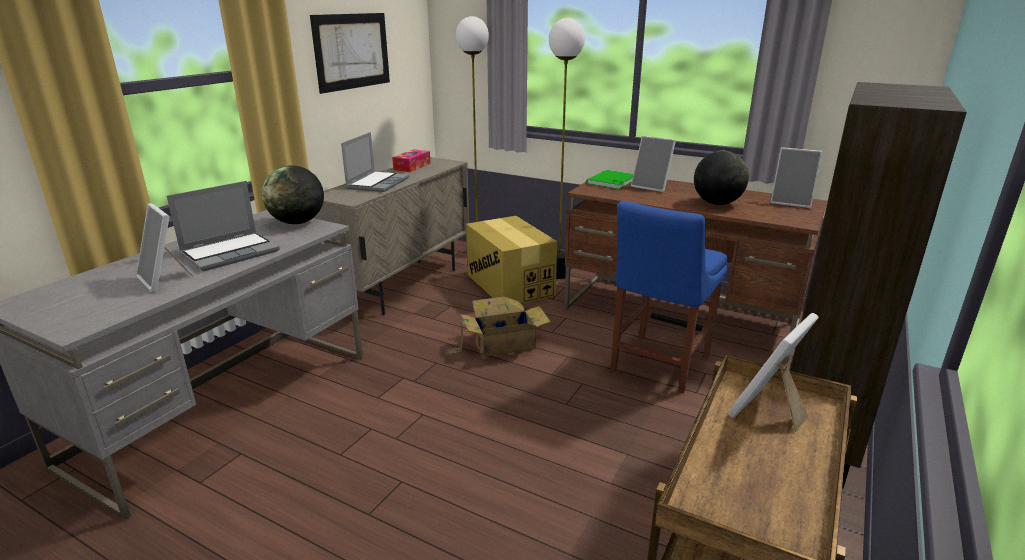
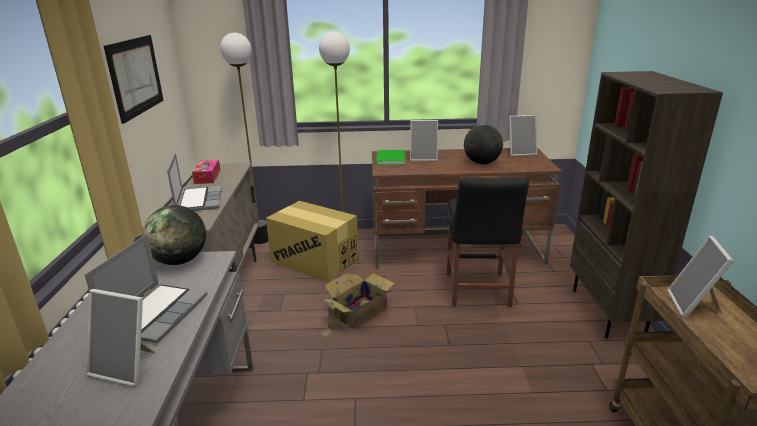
camera: 30 degrees left, 0 degrees up
(657, 364) = (477, 291): blue chair -> black chair

